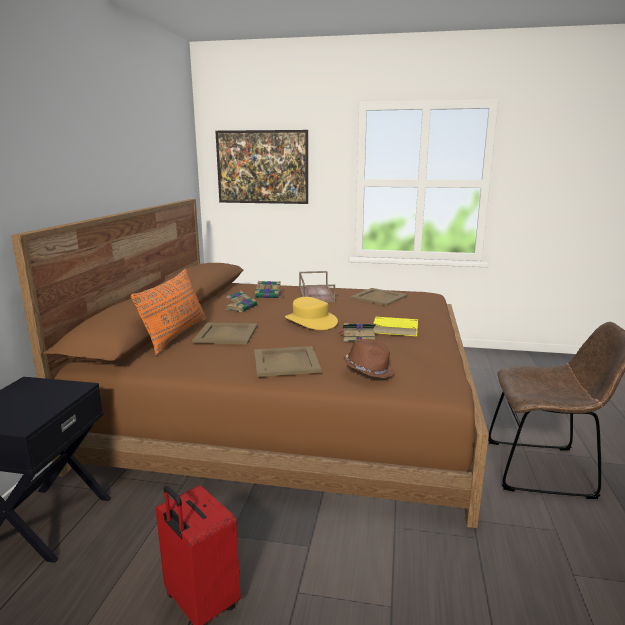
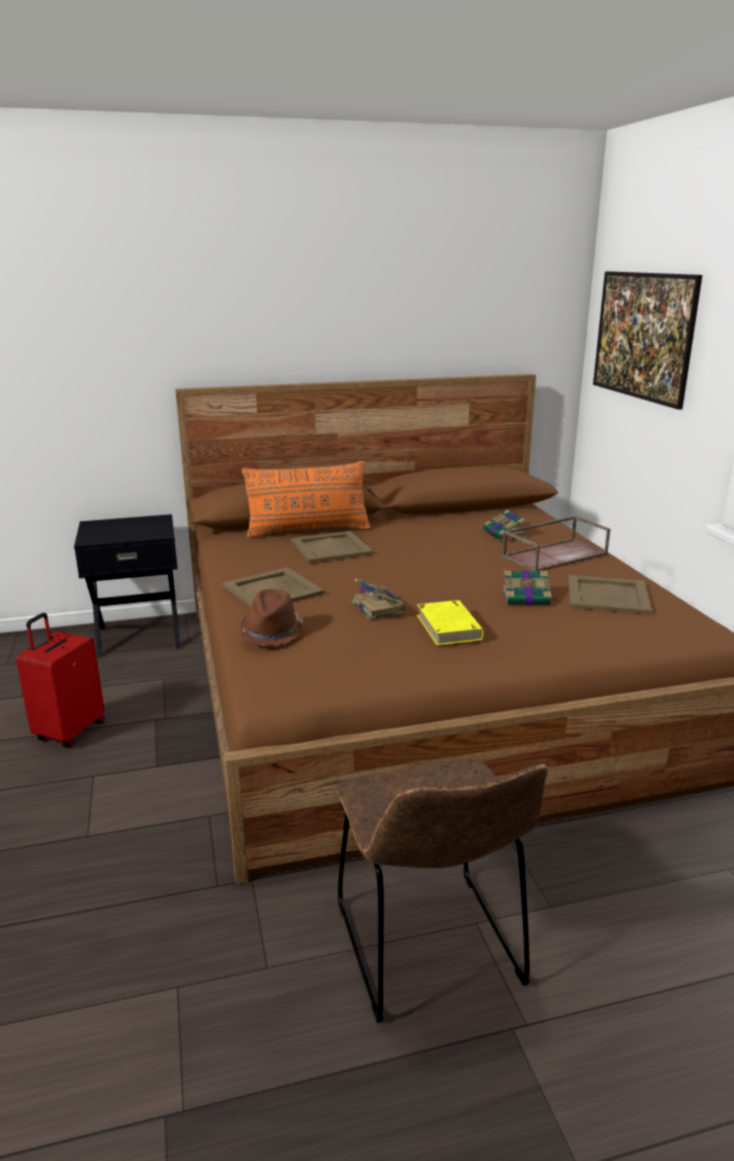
camera: 65 degrees right, 5 degrees up
(241, 307) = (436, 533): book -> book (527, 598)
(310, 321) = (419, 574): yellow hat -> none

